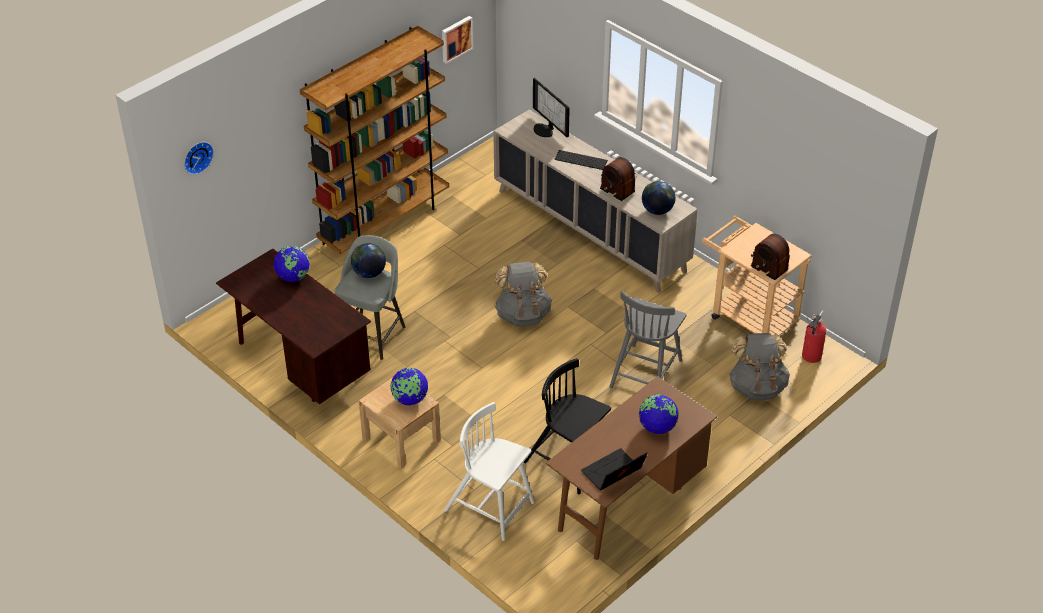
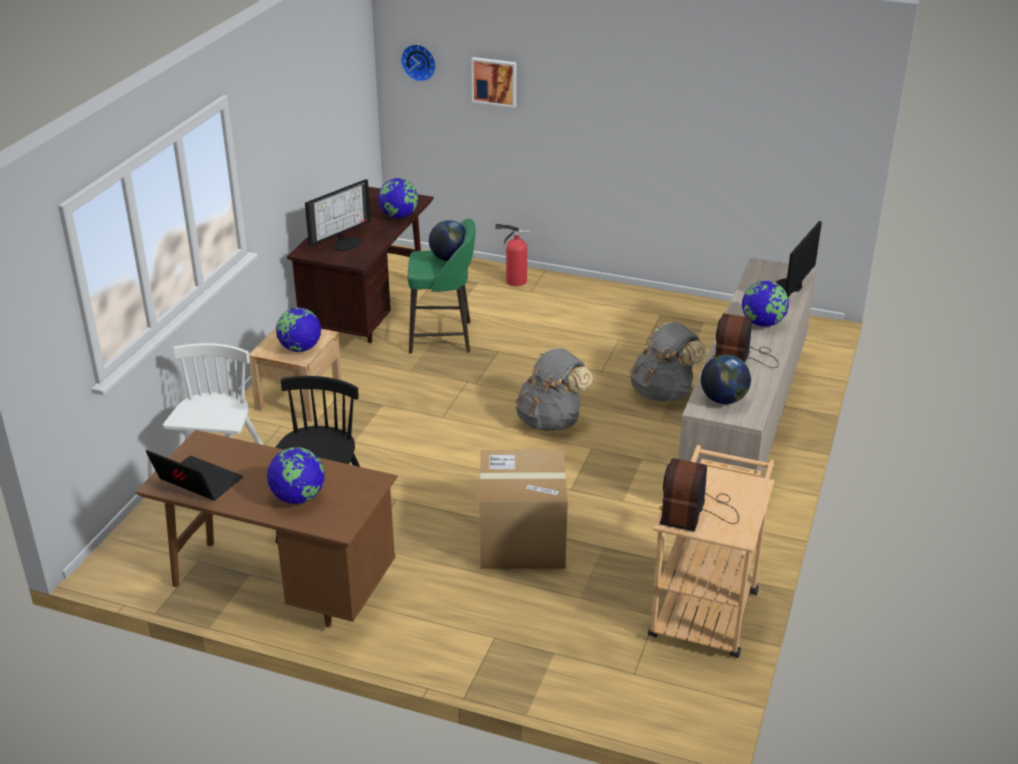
camera: 65 degrees right, 10 degrees down
(317, 318) = (346, 243): none -> monitor
(372, 334) = (443, 337): grey stool -> green stool
(385, 222) = (619, 296): brown bookcase -> none
(456, 38) = (795, 142): picture -> picture (494, 81)
(581, 159) = (763, 323): keyboard -> globe
(646, 372) = (522, 541): grey chair -> cardboard box
(757, 387) = (568, 651): grey backpack -> grey backpack (663, 392)
(810, 357) = (672, 693): fire extinguisher -> fire extinguisher (514, 281)

